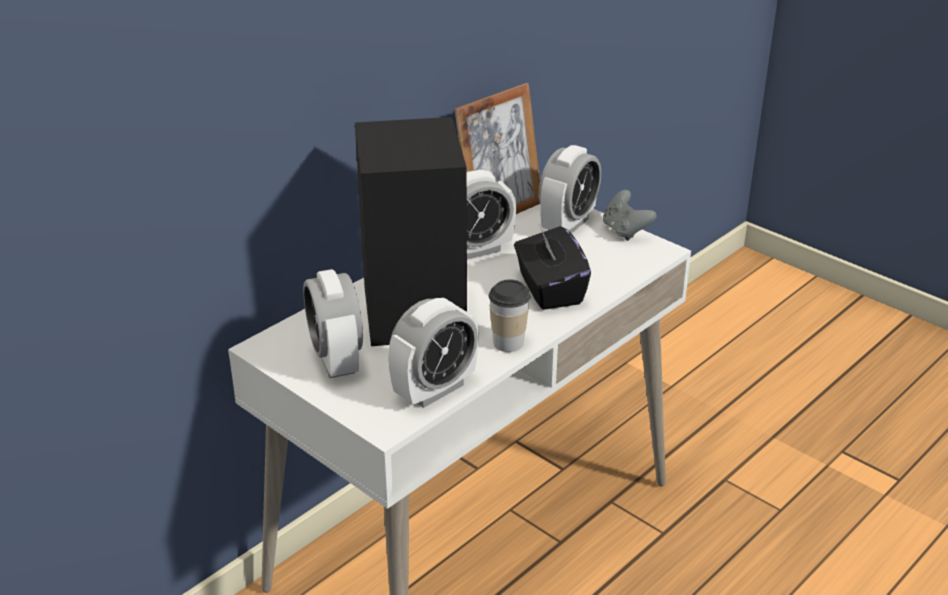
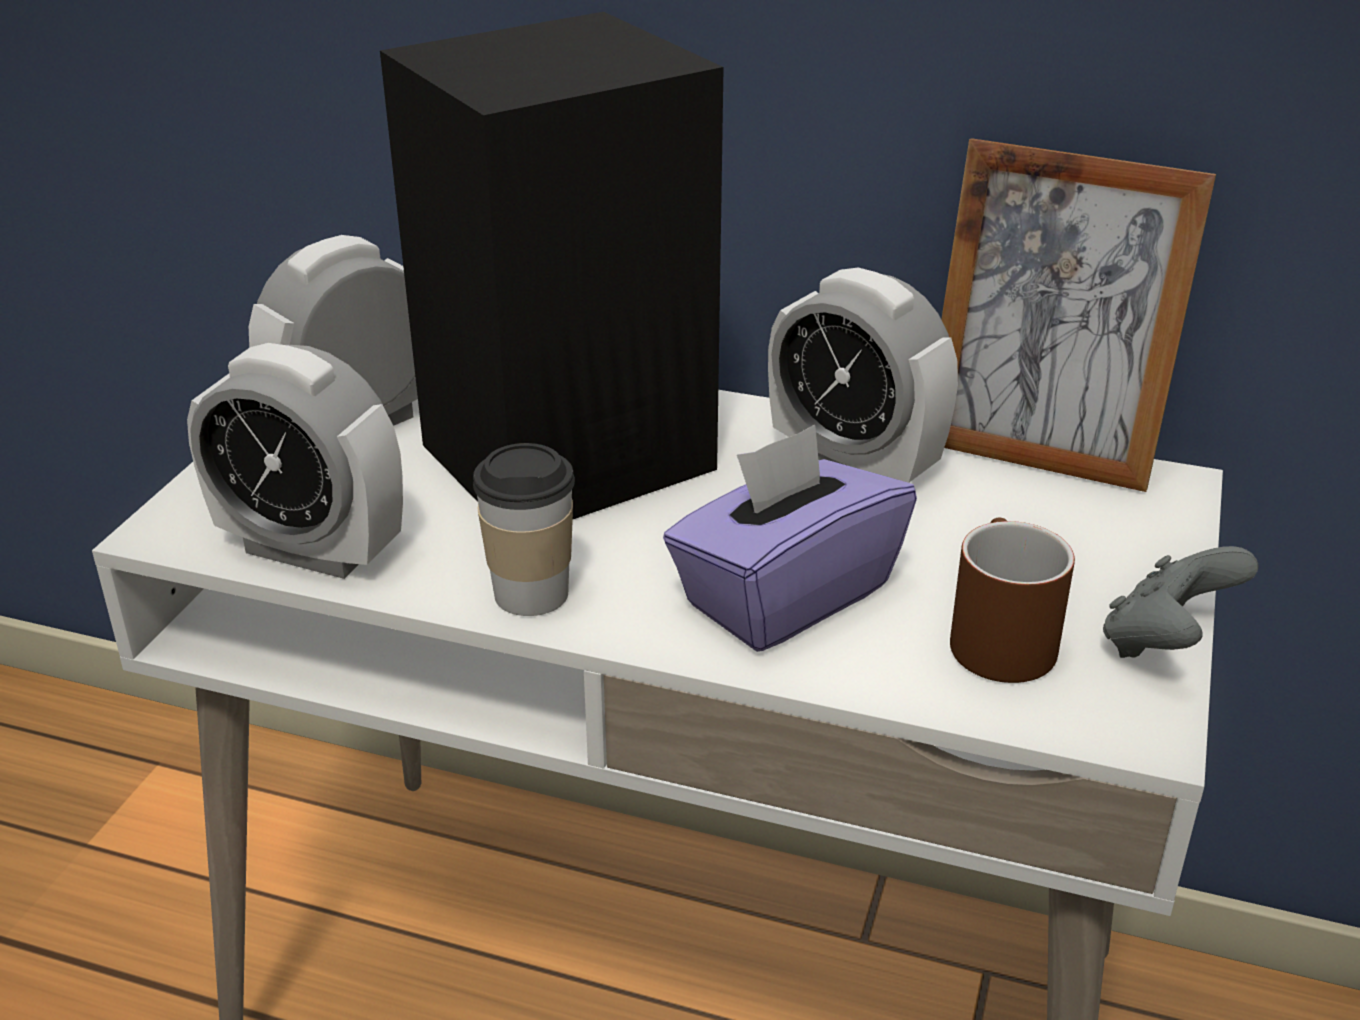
camera: 65 degrees right, 0 degrees up
(549, 290) = (785, 595): black tissue box -> purple tissue box
(568, 225) = (1092, 551): alarm clock -> none
(600, 258) = (995, 635): none -> brown mug

